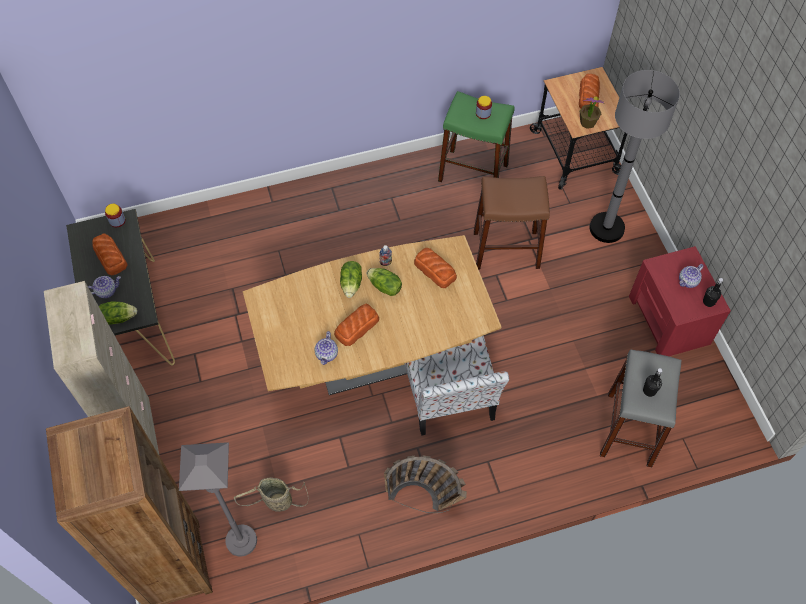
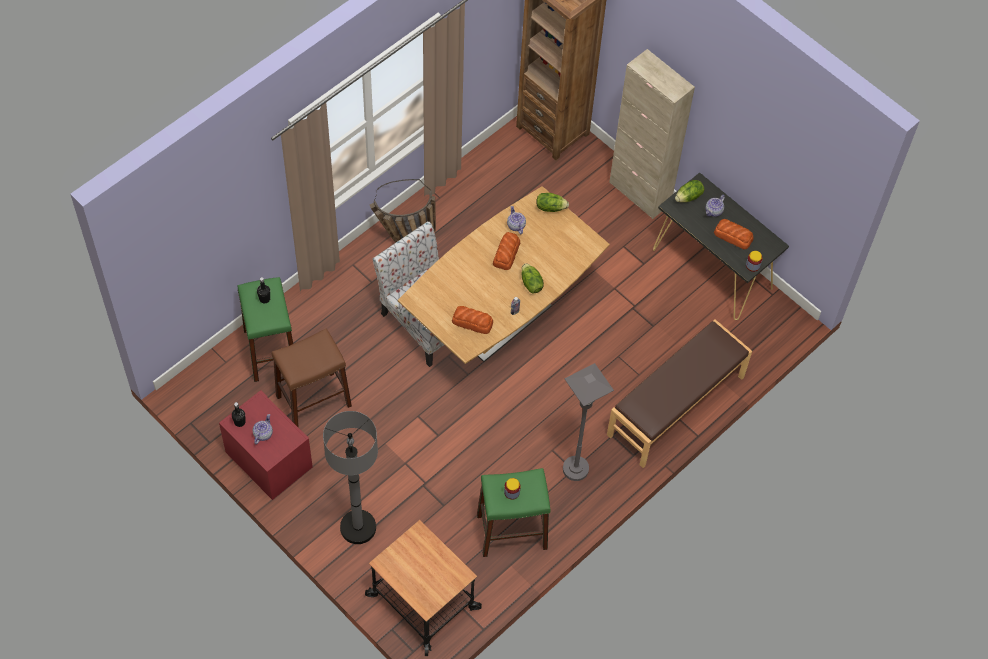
camera: 150 degrees right, 0 degrees up
(241, 541) = (517, 161): grey floor lamp -> grey floor lamp (575, 469)
(265, 210) = (676, 406): none -> brown bench
(276, 501) = (510, 193): basket -> none
(384, 287) = (504, 292): lettuce -> lettuce (550, 207)
(506, 249) = (441, 463): brown stool -> brown stool (313, 401)
(587, 122) = (412, 543): potted plant -> none
(589, 95) = (424, 577): bread -> none
(629, 429) = (271, 351): grey stool -> green stool

